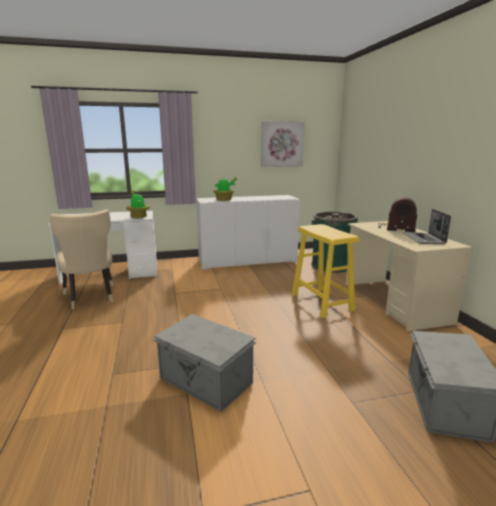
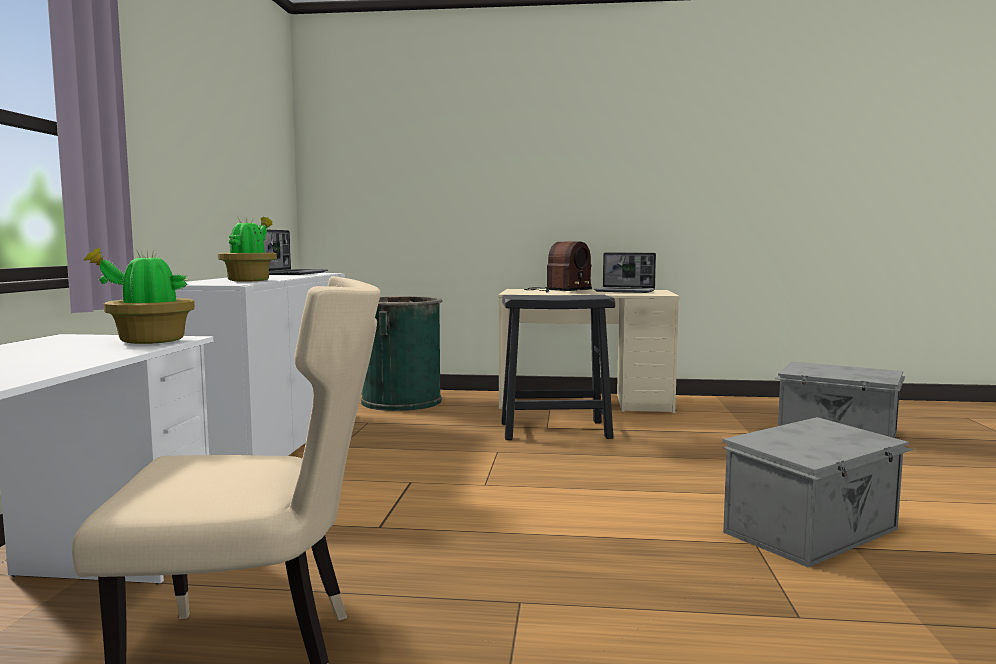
camera: 70 degrees left, 10 degrees down
(279, 197) = (295, 273): none -> laptop
(282, 144) = (239, 156): picture -> none
(321, 302) = (554, 430): yellow stool -> black stool

